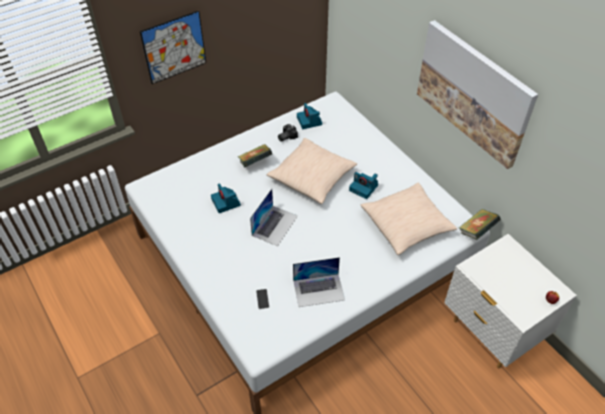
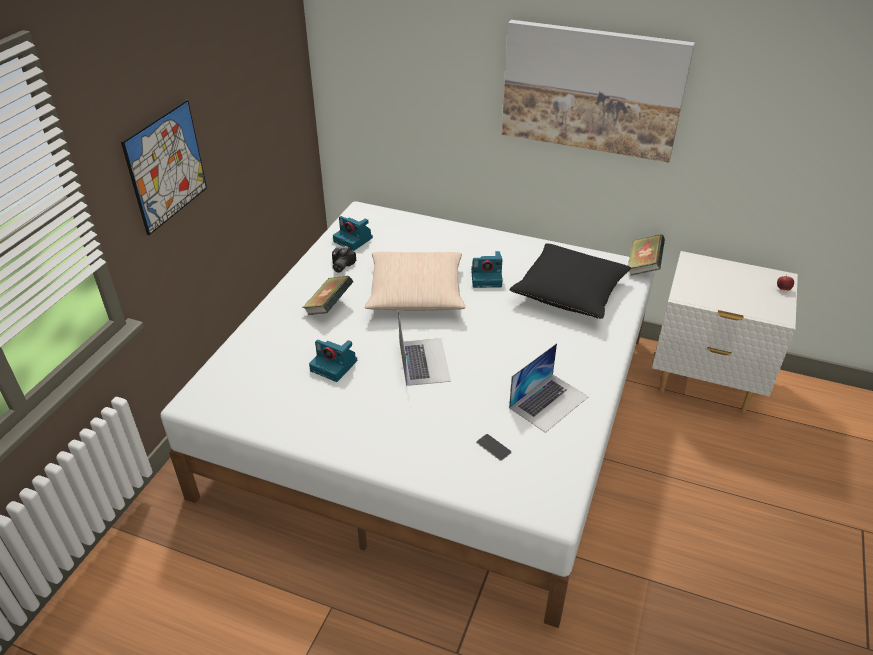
camera: 35 degrees left, 10 degrees down
(406, 224) = (570, 292): beige pillow -> black pillow

